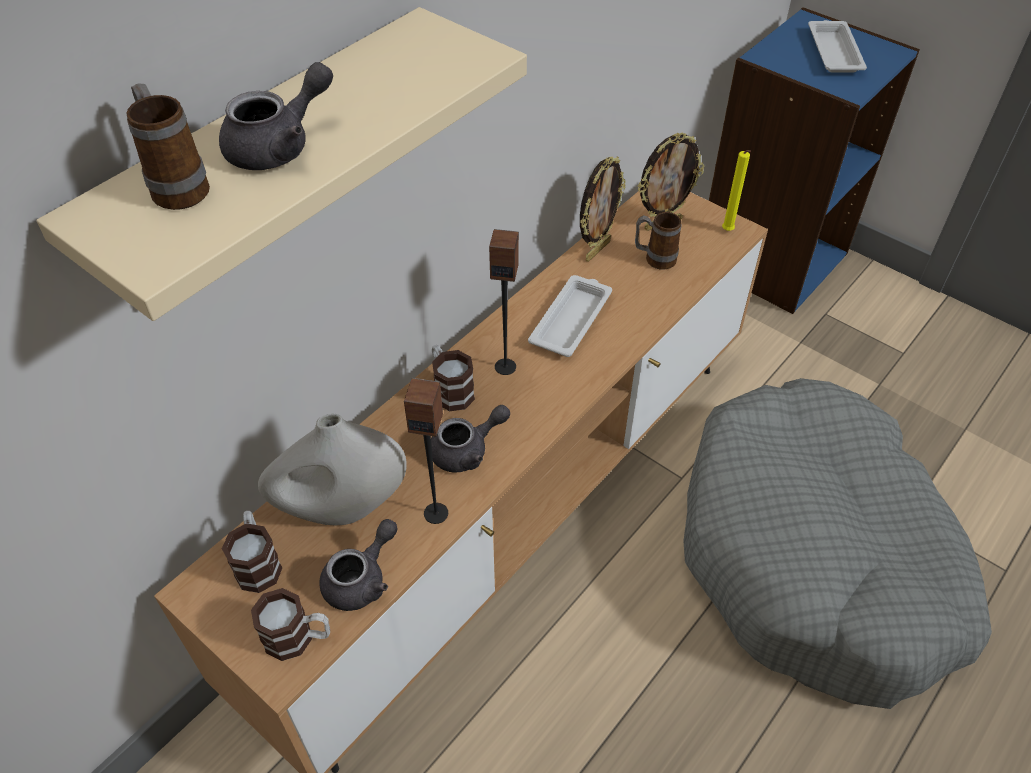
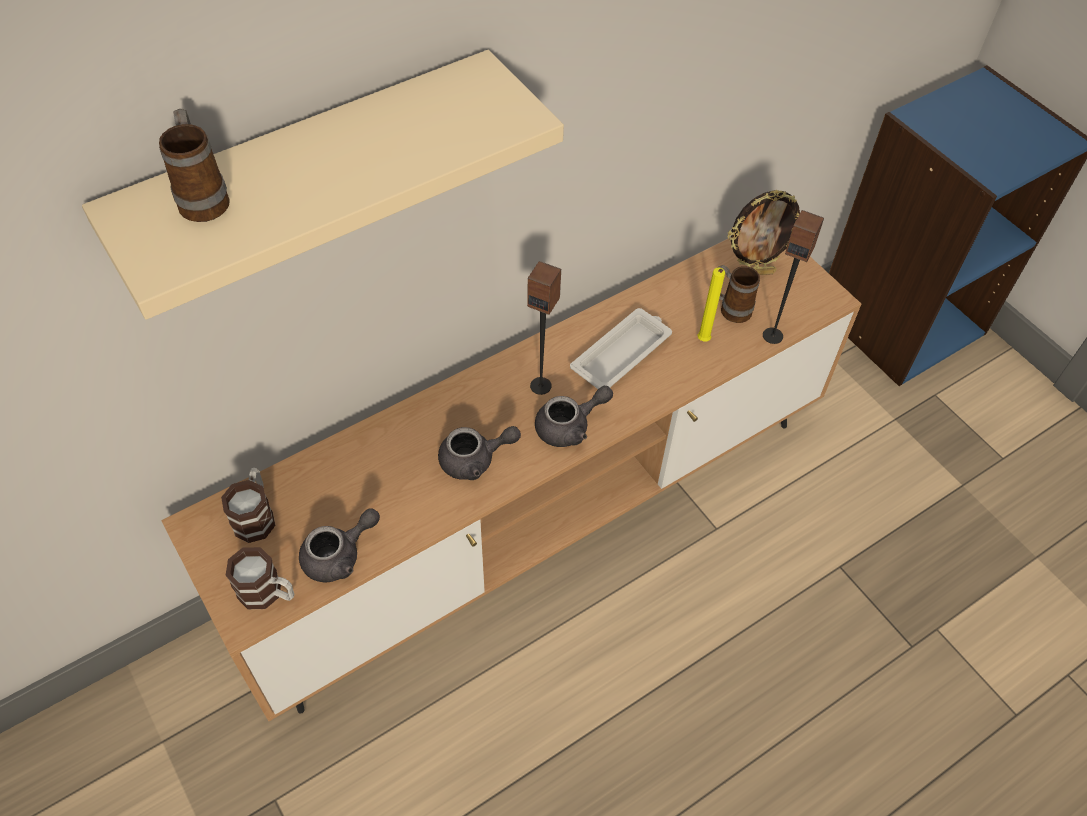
camera: 15 degrees right, 5 degrees up
(280, 146) = (303, 176): grey teapot -> grey teapot (570, 426)
(341, 509) = (343, 485): white vase -> none
(436, 513) = (426, 512): speaker -> speaker (773, 335)
(450, 389) = (481, 395): mug -> none
(596, 250) = (675, 286): picture frame -> none
(728, 232) = (817, 297): yellow candle -> yellow candle (703, 341)
(815, 557) = (821, 645): grey dog bed -> none
(833, 51) = (997, 125): white tray -> none

